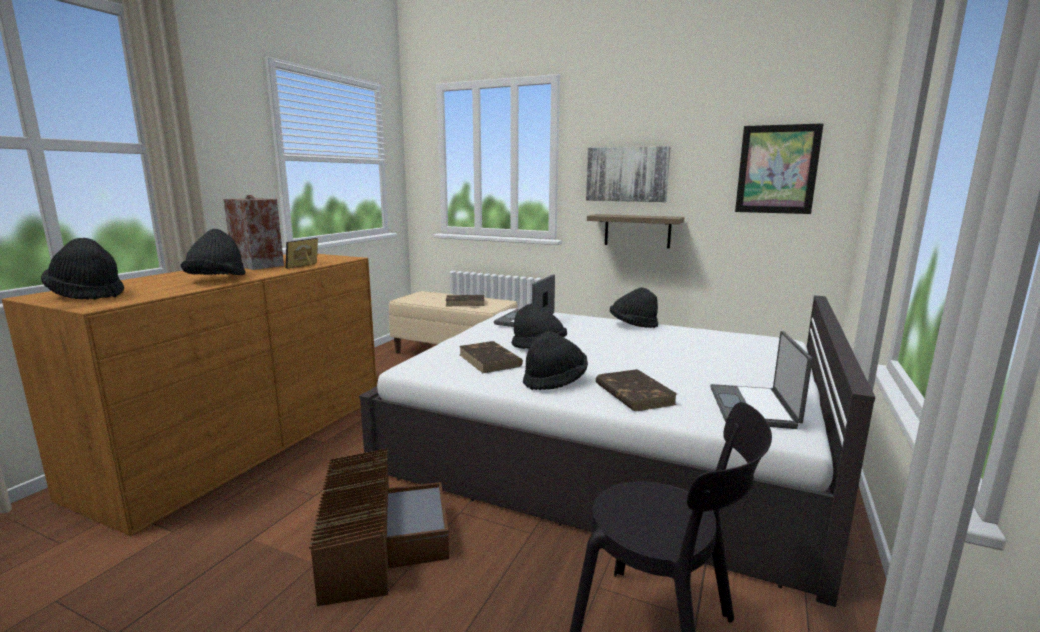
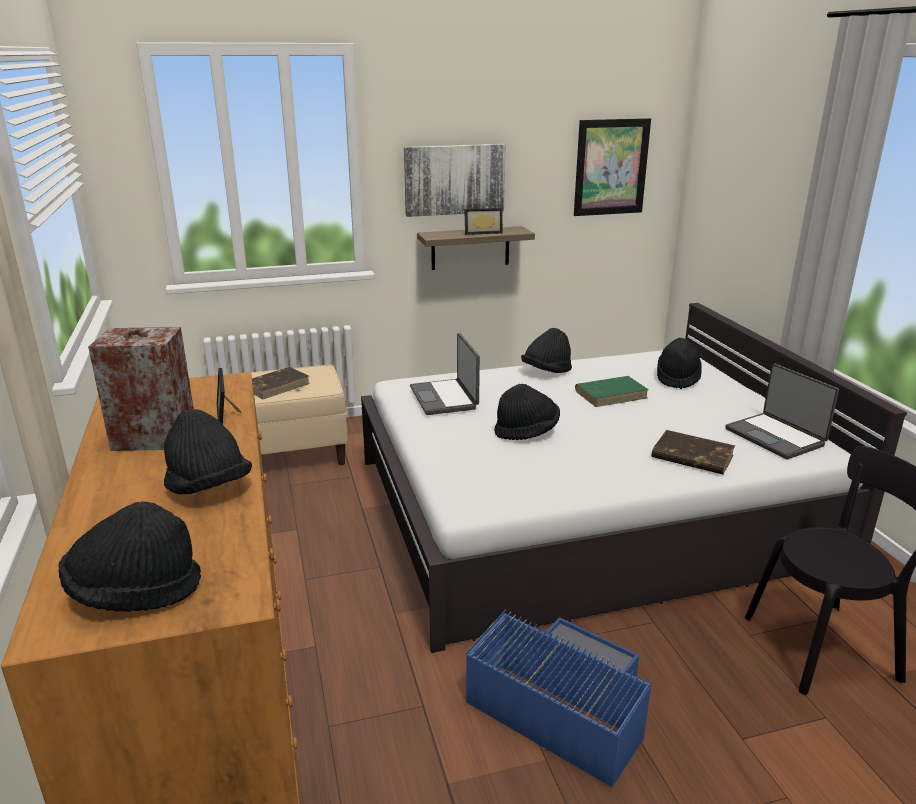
camera: 40 degrees left, 10 degrees up
(377, 541) = (560, 705): brown storage box -> blue storage box
(490, 360) = (520, 466): brown book -> none
(555, 381) = (618, 468): black hat -> black hat (677, 378)
(639, 216) = (482, 232): none -> picture frame
(654, 346) = (611, 394): none -> green book

